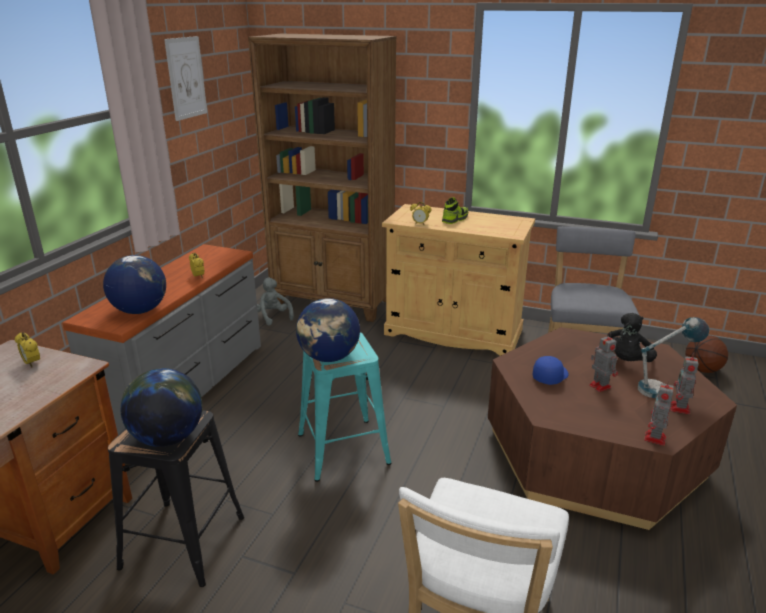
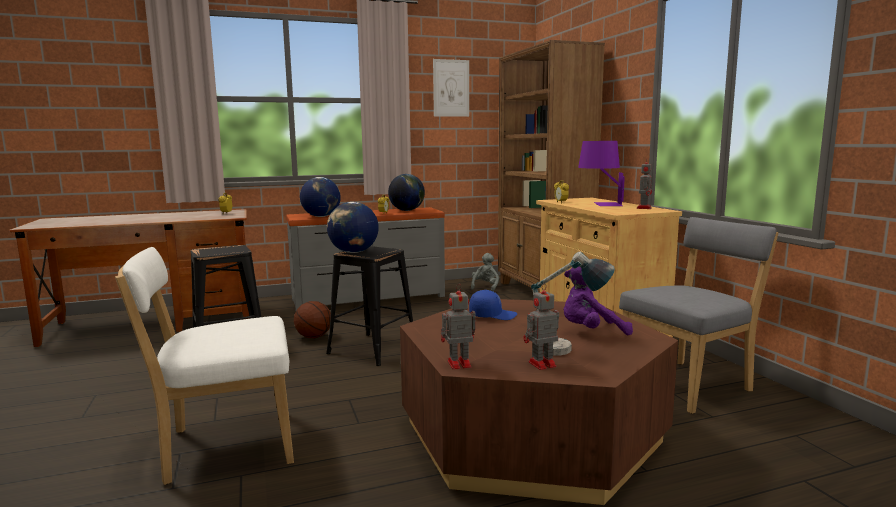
camera: 50 degrees right, 15 degrees down
(168, 438) = (213, 252): globe -> globe (407, 210)
(344, 448) = (373, 349): turquoise stool -> black stool
(455, 219) = (600, 204): shoe -> purple table lamp
(599, 385) = (514, 331): toy robot -> toy robot (644, 208)
(627, 361) = (591, 332): black plush toy -> purple plush toy
(702, 369) = (849, 452): basketball -> basketball (314, 337)

